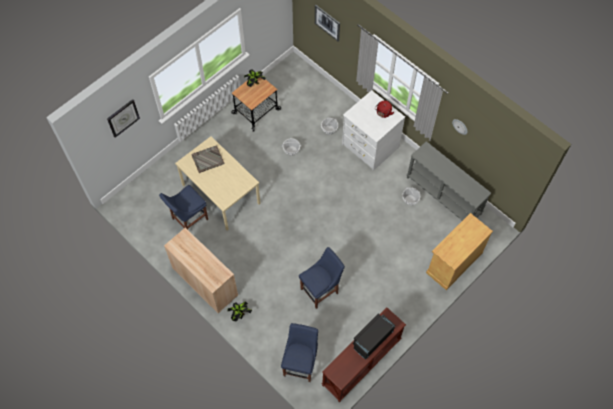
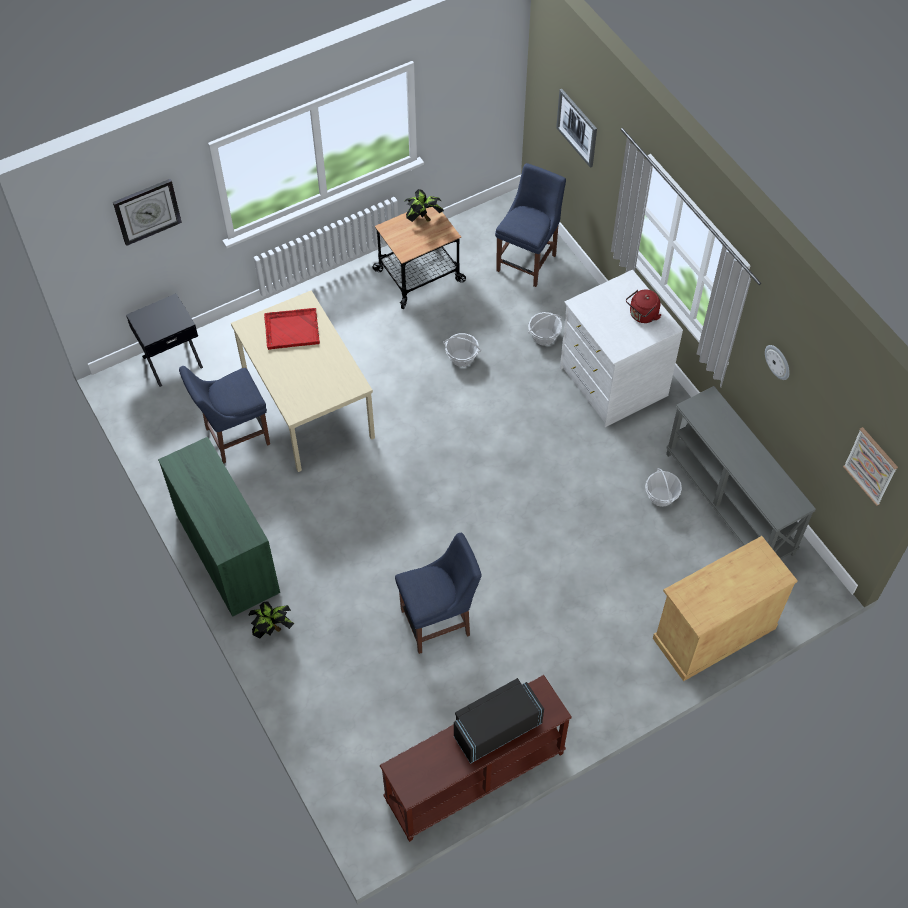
camera: 15 degrees right, 5 degrees down
(142, 186) = (172, 361): none -> black nightstand
(205, 281) = (228, 554): beige cabinet -> green cabinet
(207, 159) = (291, 329): grey tray -> red tray
(300, 363) = (357, 748): blue chair -> blue chair (528, 261)
(517, 169) = (871, 466): none -> picture

